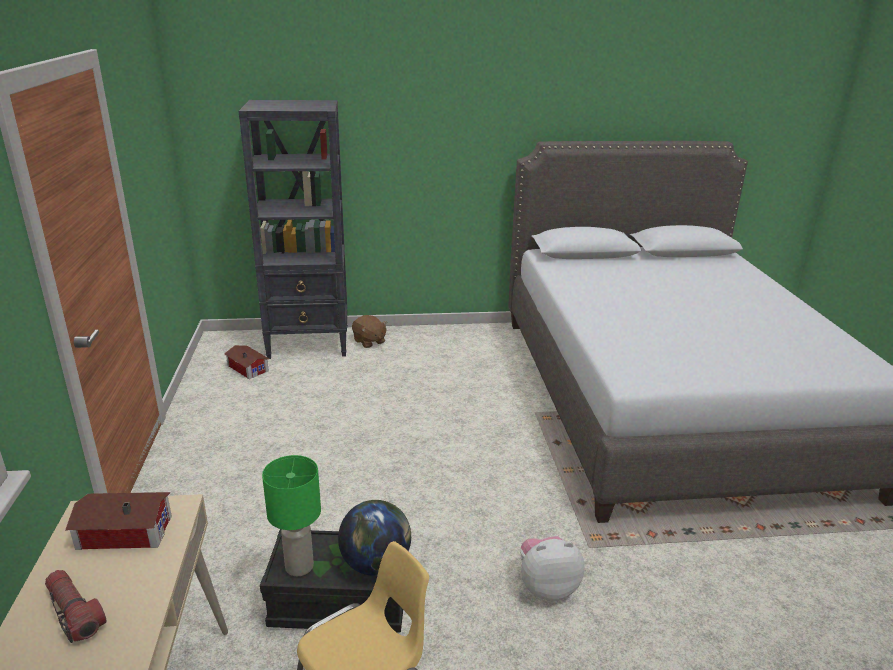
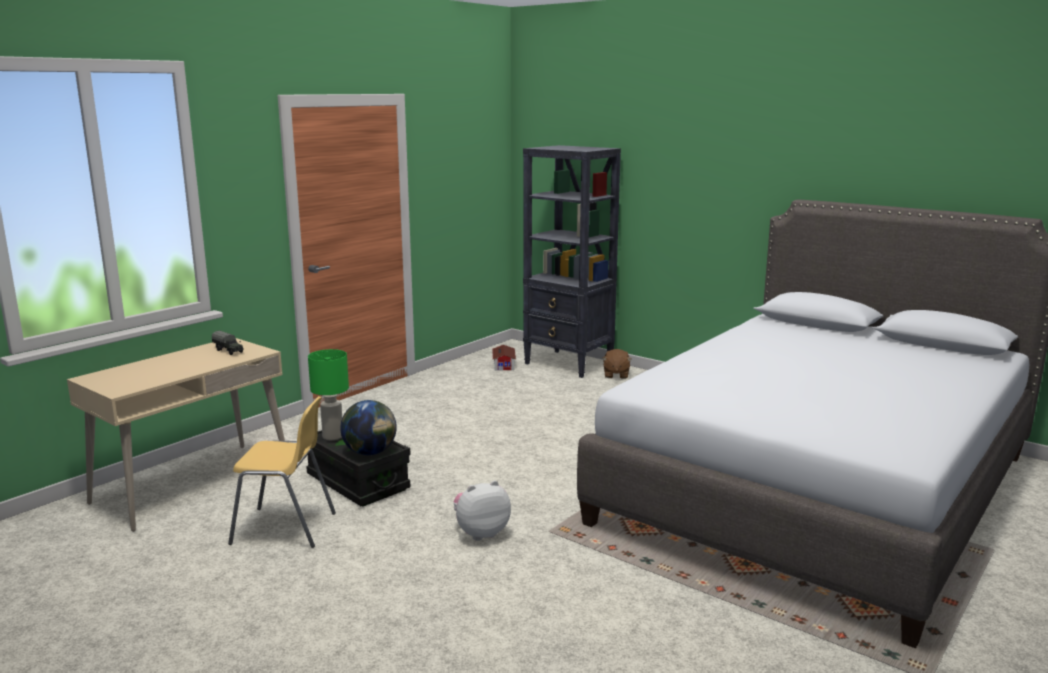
camera: 45 degrees right, 10 degrees down
(74, 613) = (167, 365): flashlight -> none
(123, 530) = (229, 351): toy house -> toy truck
(547, 586) = (480, 533): plush toy -> plush toy turned 60 degrees counterclockwise

